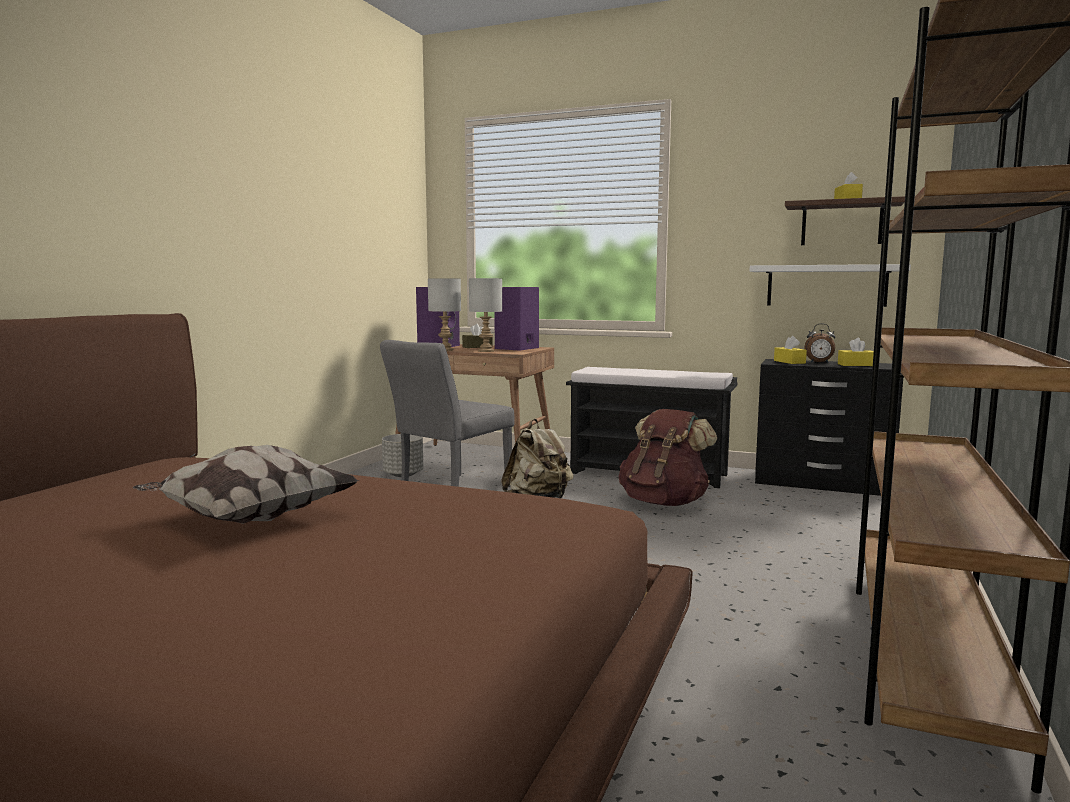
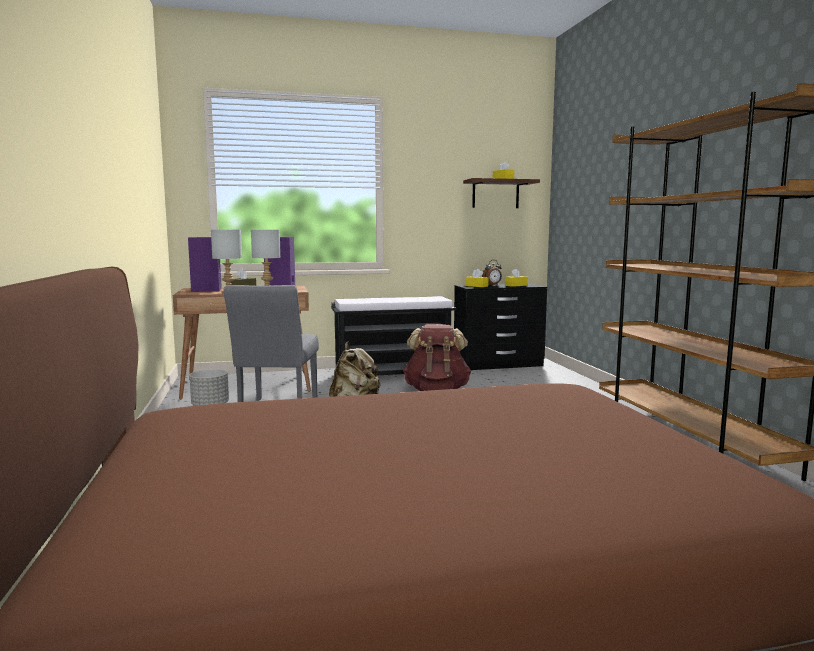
camera: 35 degrees left, 0 degrees up
(249, 519) = (419, 432): pillow -> none
(826, 285) = (488, 234): white shelf -> none

